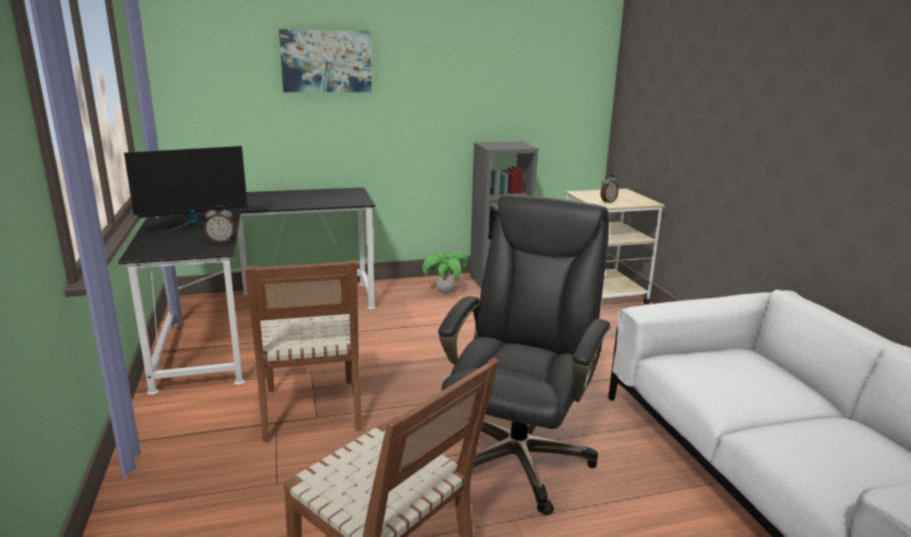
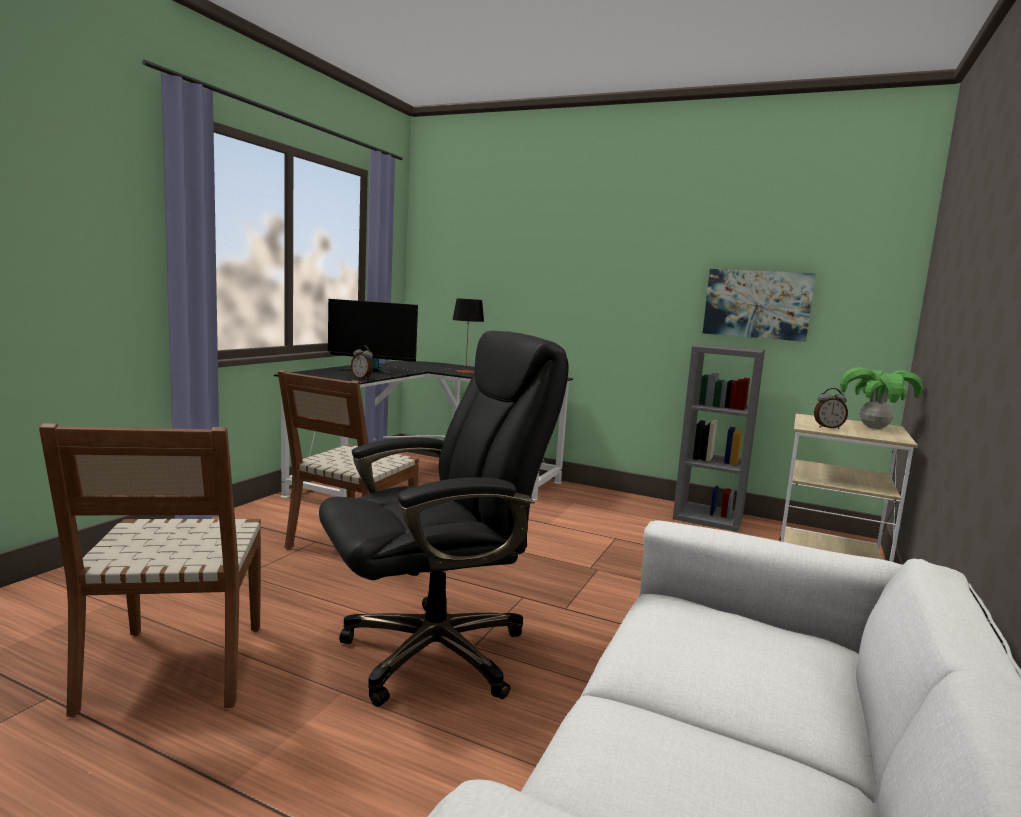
camera: 40 degrees right, 10 degrees down
(270, 202) = (465, 371): none -> table lamp
(326, 61) = (553, 247): picture -> picture (757, 304)
(444, 291) = (628, 509): potted plant -> potted plant (874, 427)

